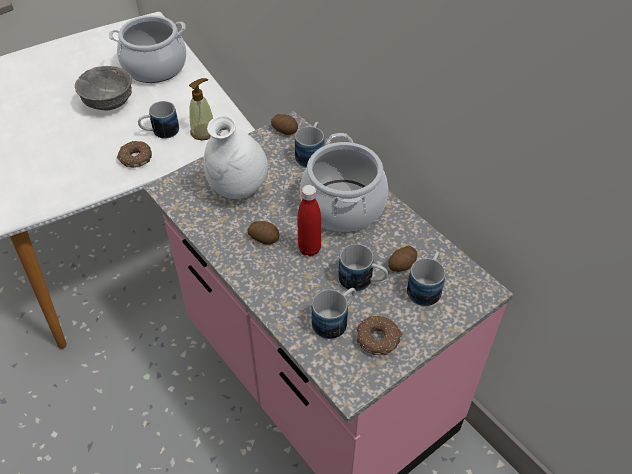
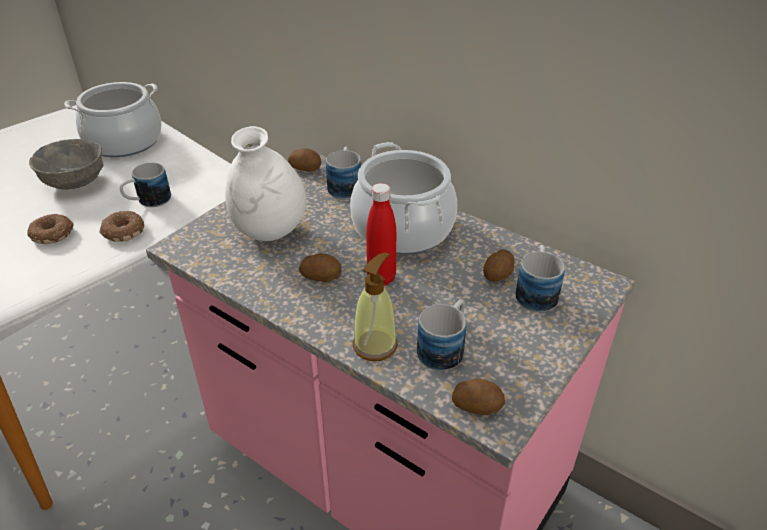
camera: 15 degrees left, 10 degrees down
(203, 132) = (202, 194): soap dispenser -> soap dispenser (375, 345)
(340, 372) = (477, 405): none -> potato
(362, 281) = (459, 299): mug -> none
(378, 339) = (507, 358): donut -> donut (53, 234)

